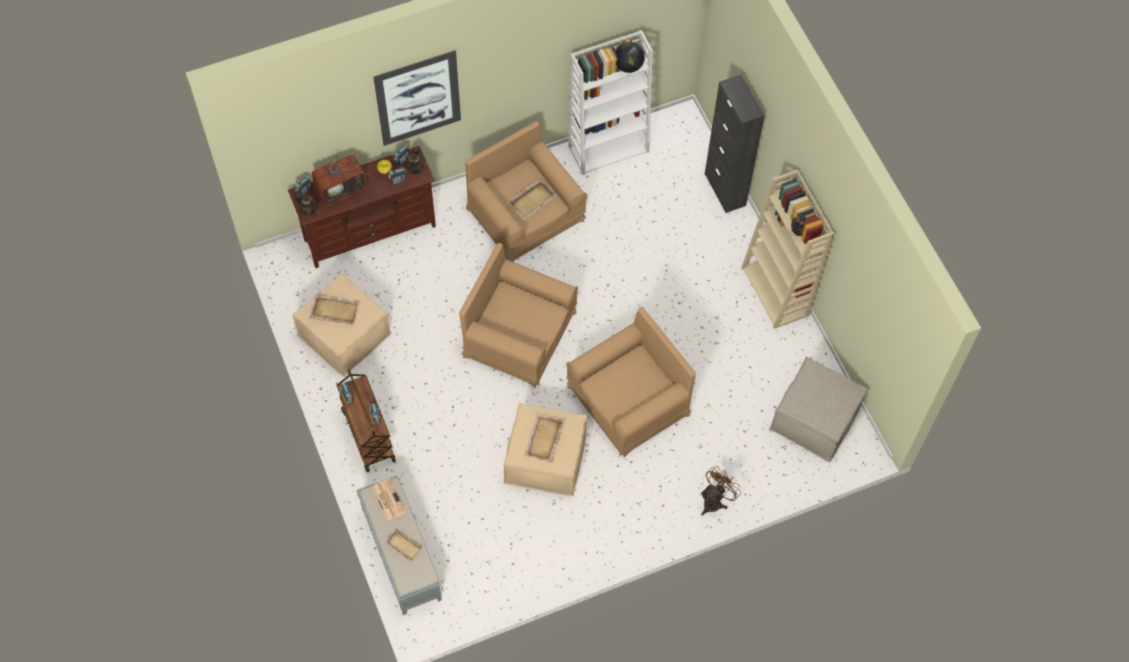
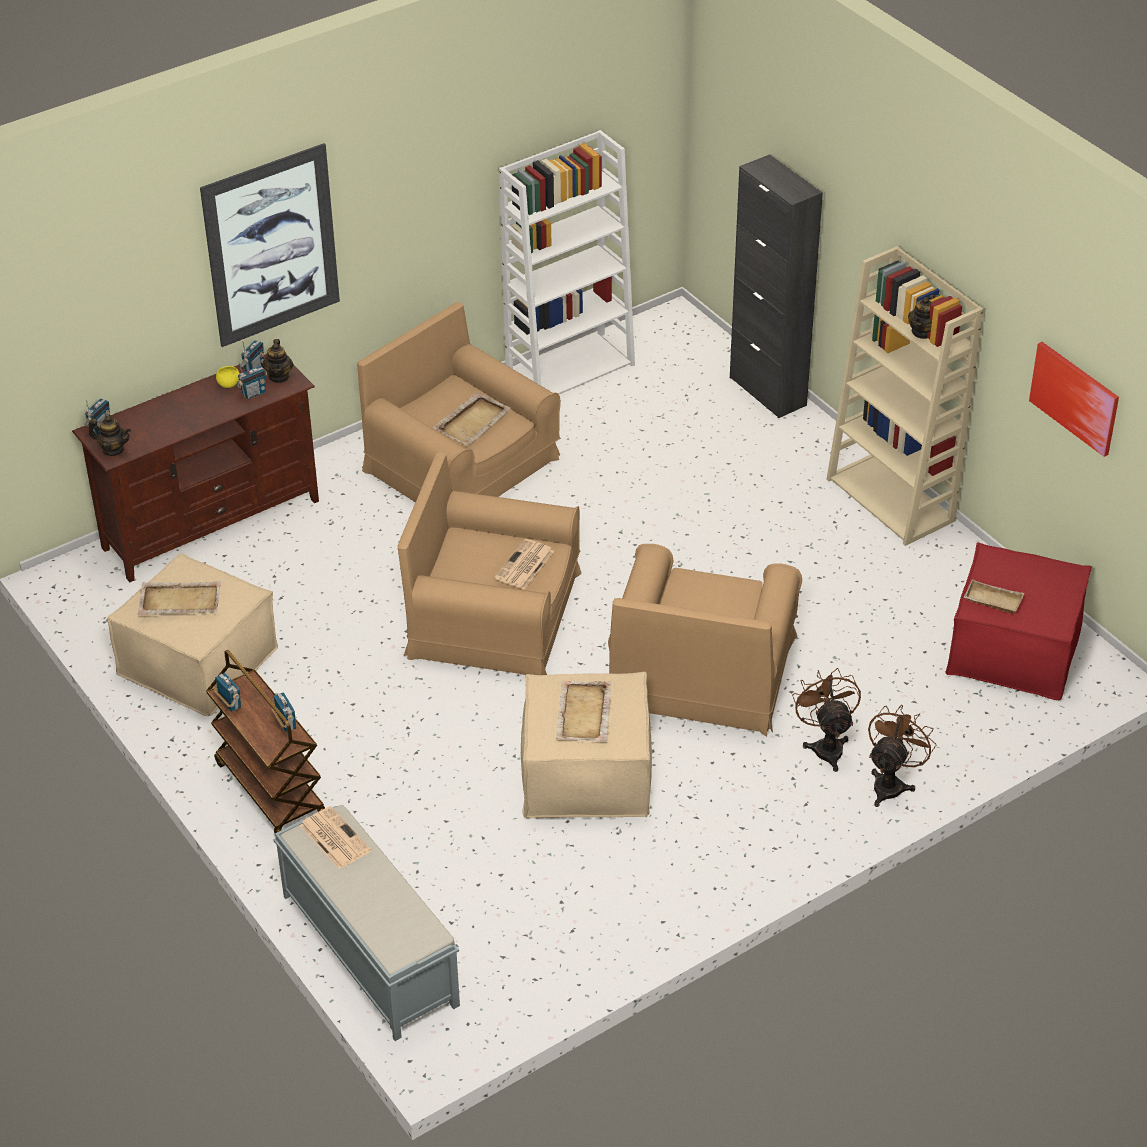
camera: 10 degrees left, 20 degrees down
(342, 187) = (162, 415): television -> none
(402, 547) = (377, 902): beige tray -> beige tray (991, 601)
(537, 319) = (524, 565): none -> newspaper
(628, 66) = (589, 188): globe -> none
(628, 400) = (701, 672): brown armchair -> brown armchair turned 150 degrees clockwise
(685, 467) = (826, 746): none -> brown fan
(814, 419) = (1014, 649): beige ottoman -> red ottoman
(871, 308) = (1075, 397): none -> picture

